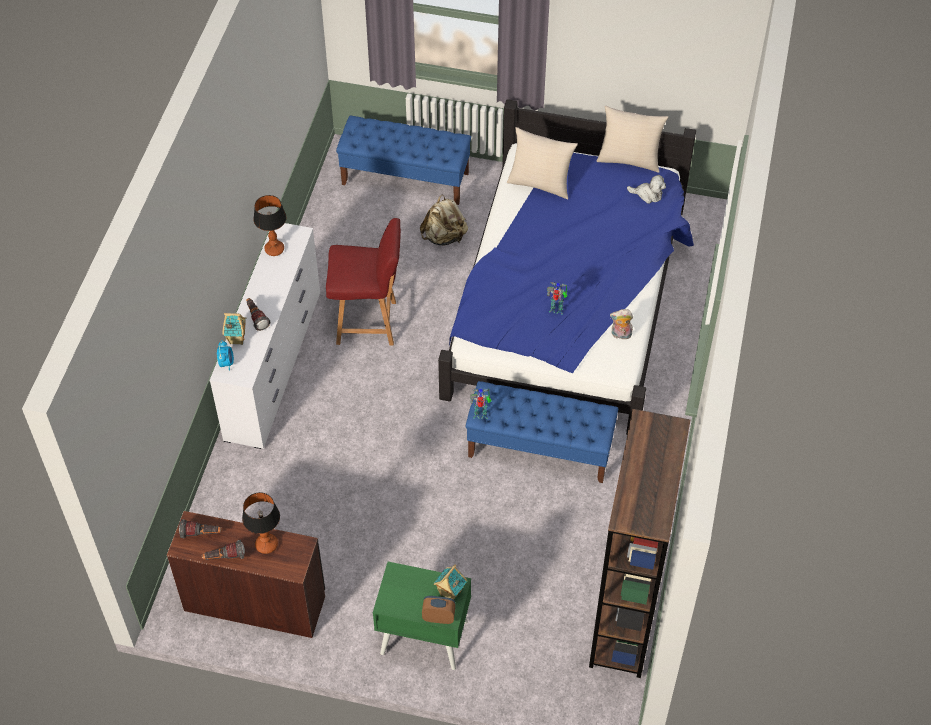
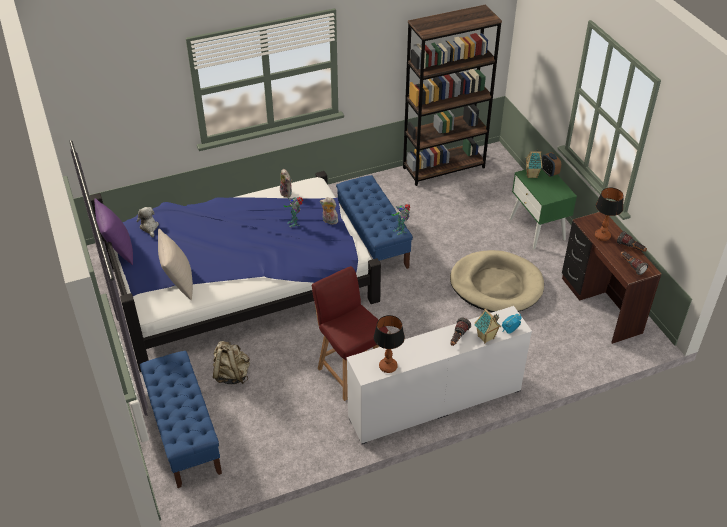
camera: 125 degrees left, 10 degrees down
(371, 522) = (496, 285): none -> beige dog bed
(535, 343) = (329, 221): none -> plush toy
(629, 160) = (118, 250): beige pillow -> purple pillow

